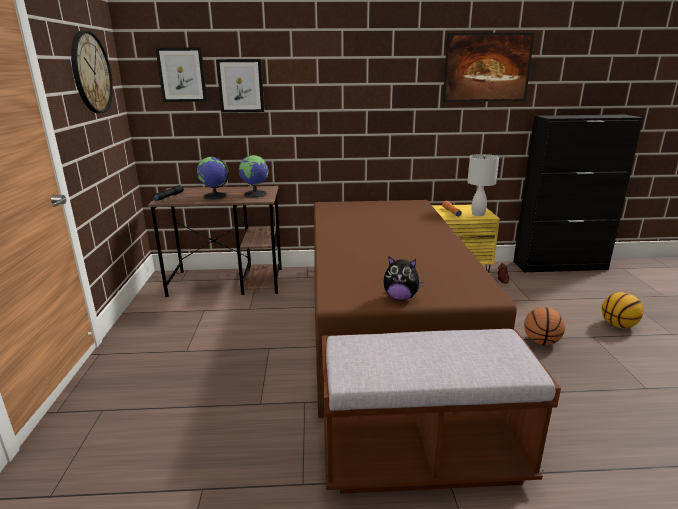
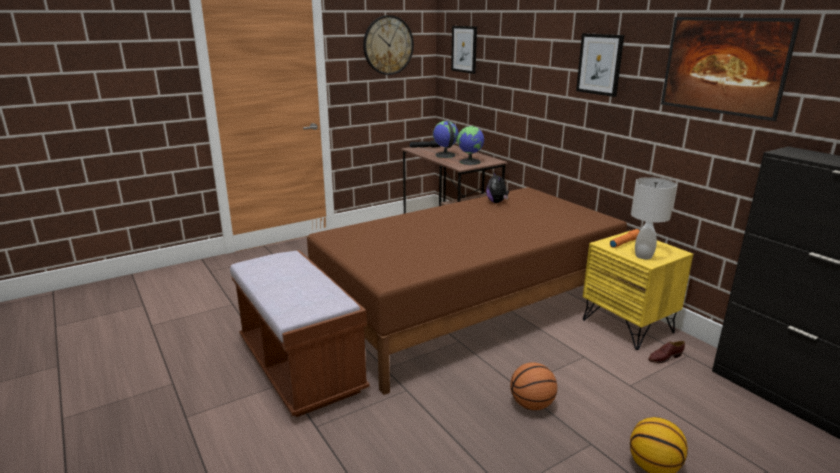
camera: 60 degrees right, 0 degrees up
(241, 86) = (496, 62): picture -> picture (599, 64)
(401, 297) = (352, 251): plush toy -> plush toy (497, 202)

